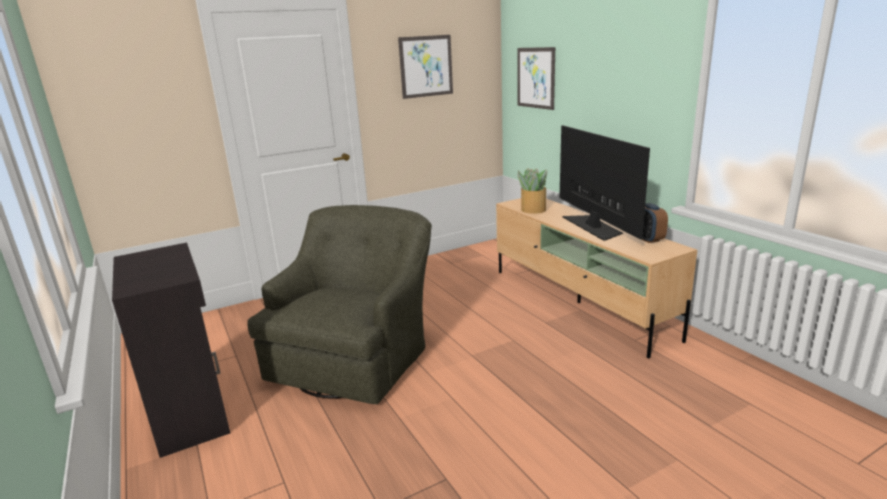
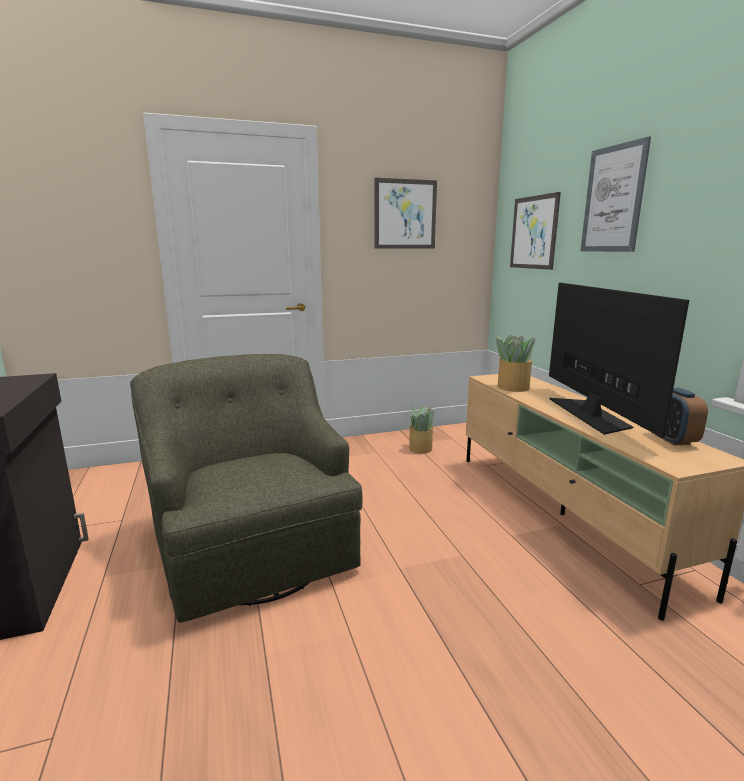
camera: 10 degrees right, 5 degrees down
(356, 357) = (253, 545): green armchair -> green armchair turned 60 degrees counterclockwise
(459, 267) = (420, 448): none -> potted plant
(596, 59) = (613, 199): none -> picture

